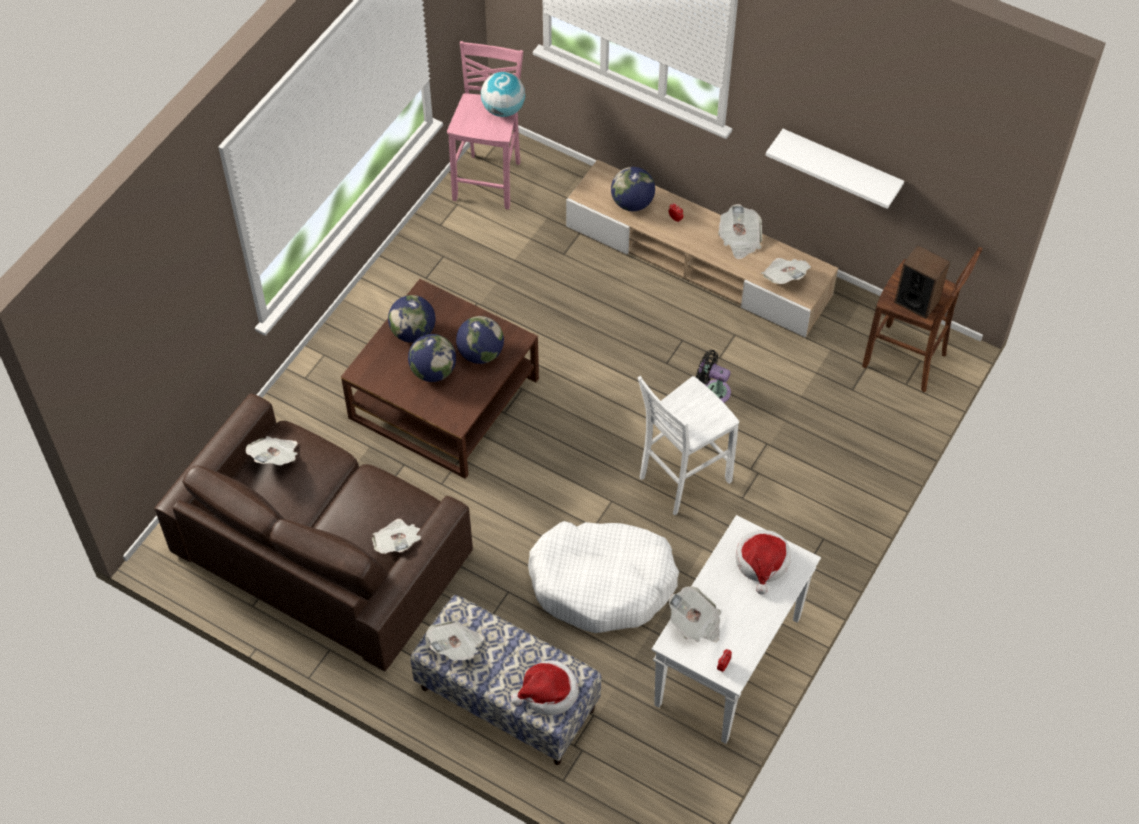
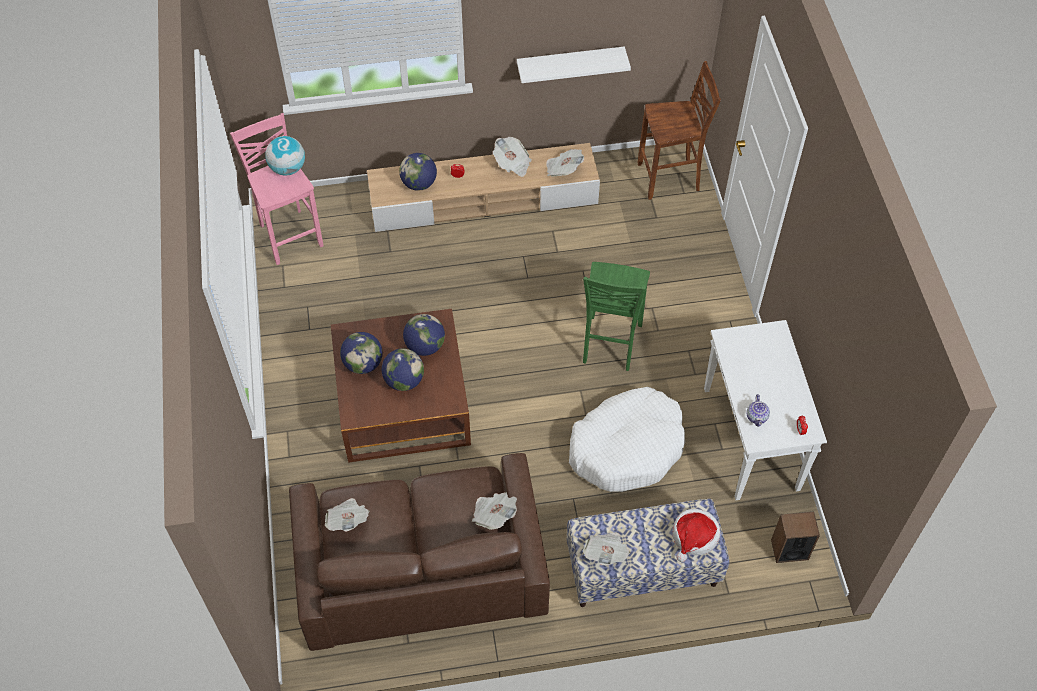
camera: 40 degrees left, 0 degrees up
(681, 479) = (610, 344): white stool -> green stool
(695, 623) = (757, 416): newspaper -> teapot
(713, 391) = (574, 275): black fan -> none
(762, 562) = (756, 348): hat -> none
(916, 301) = (678, 125): speaker -> speaker (789, 549)

